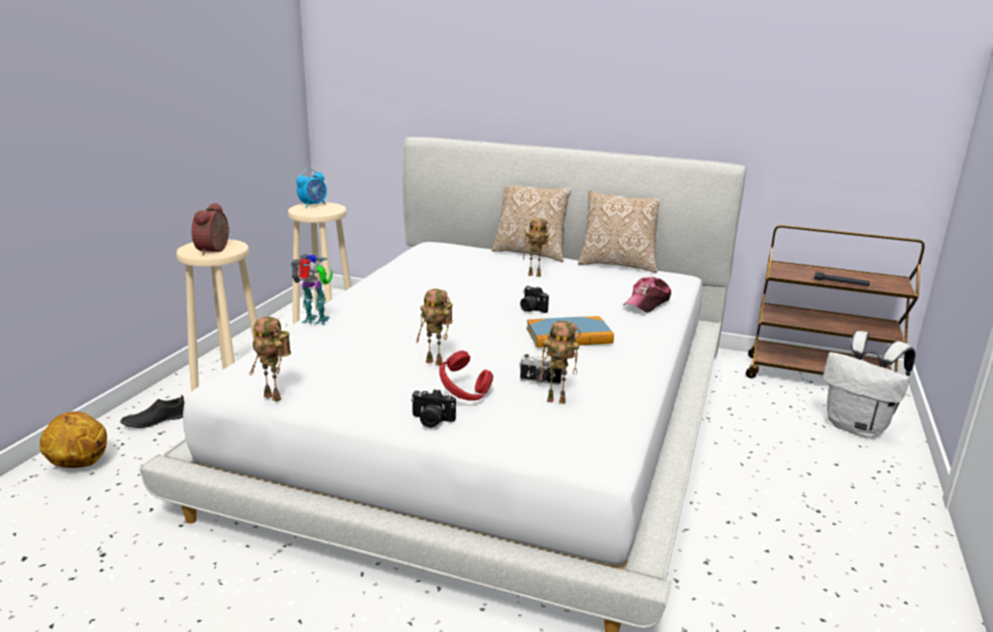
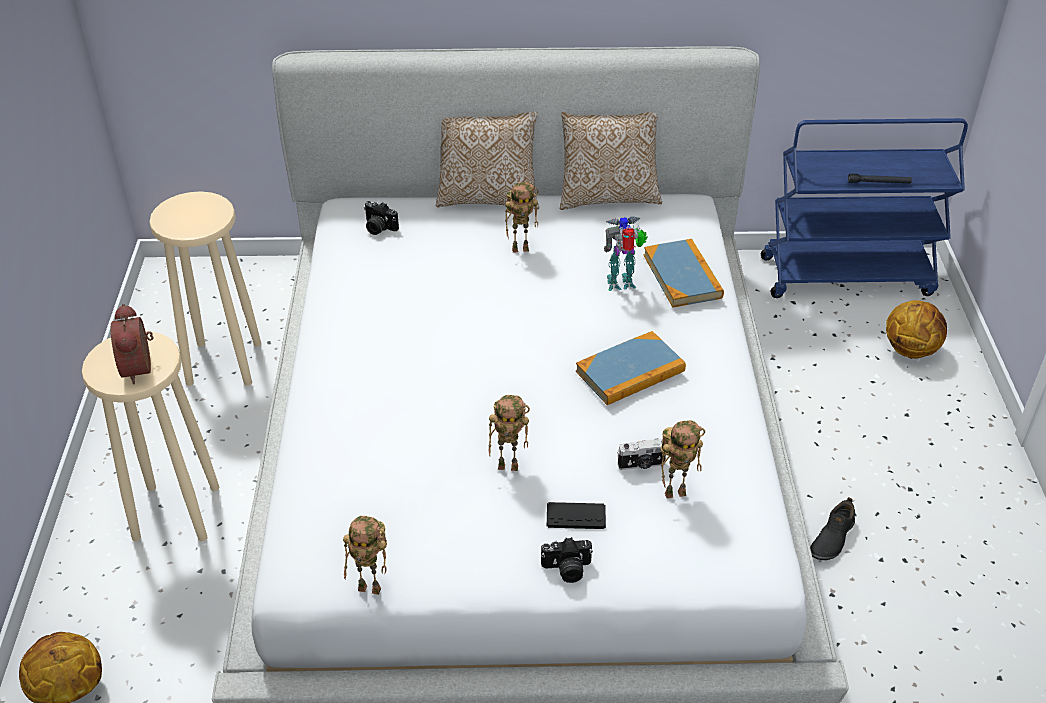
camera: 20 degrees left, 20 degrees up
(155, 420) = (109, 587): black shoe -> black shoe (831, 538)
(313, 205) = (179, 206): alarm clock -> none
(316, 321) = (316, 430): toy robot -> toy robot (622, 284)
(464, 396) = (576, 516): red headphones -> black game controller
(531, 309) = (556, 326): camera -> camera (378, 228)
(647, 303) = (682, 276): cap -> book
(818, 377) = (847, 275): brown cart -> blue cart
(857, 427) = (911, 349): white backpack -> basketball

